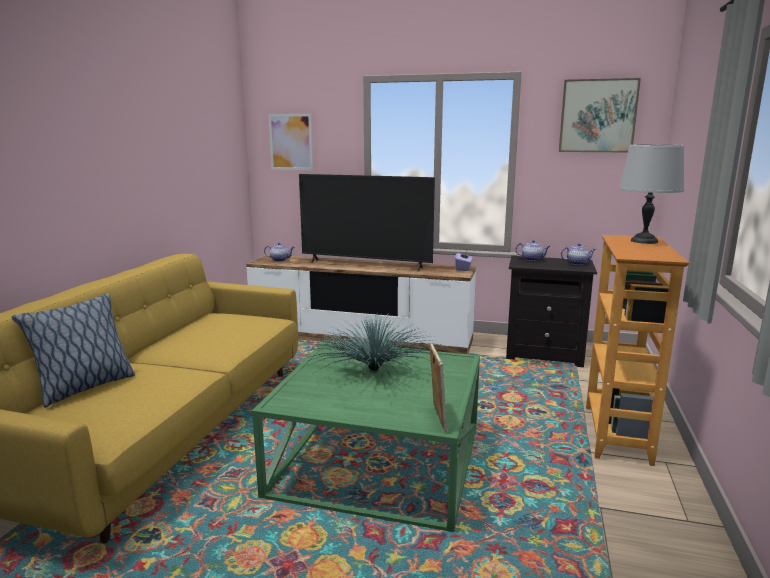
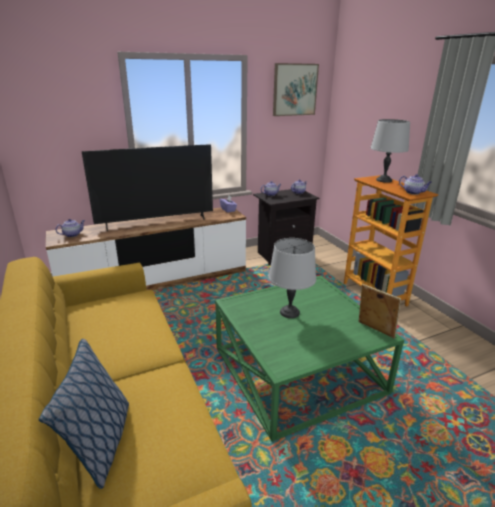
camera: 40 degrees left, 10 degrees up
(291, 142) = (46, 117): picture -> none
(374, 372) = (290, 312): potted plant -> grey table lamp
(647, 255) = (413, 192): none -> teapot

